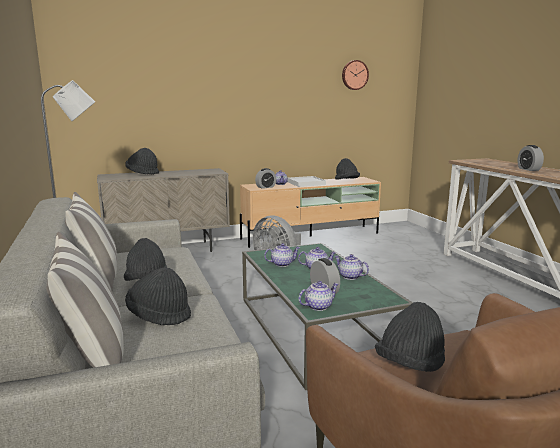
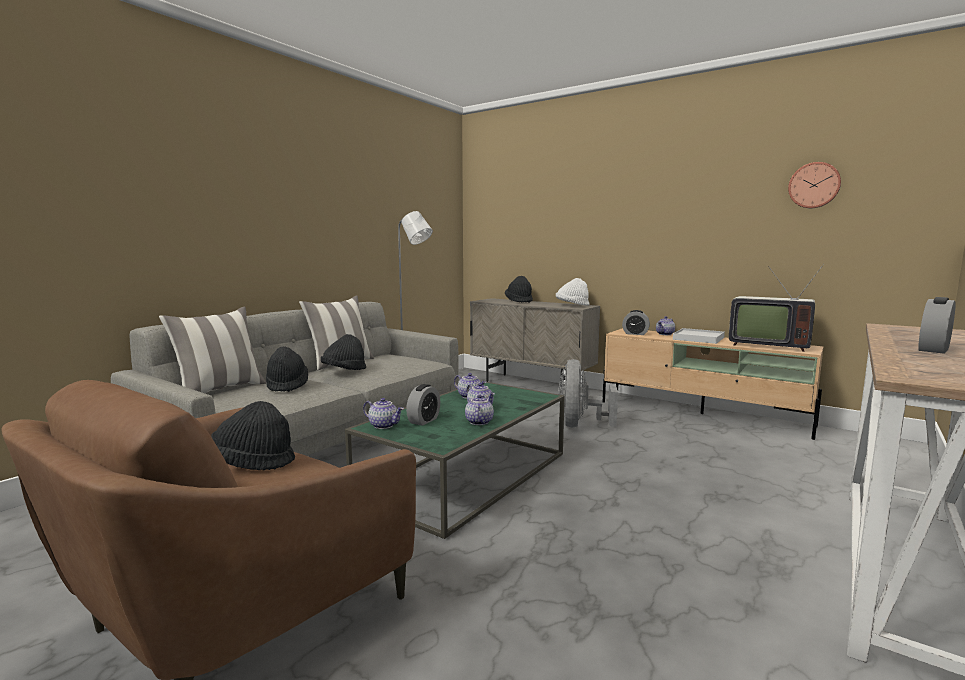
camera: 55 degrees right, 5 degrees down
(204, 171) = (572, 305): none -> white hat
(346, 181) = (767, 345): black hat -> television

